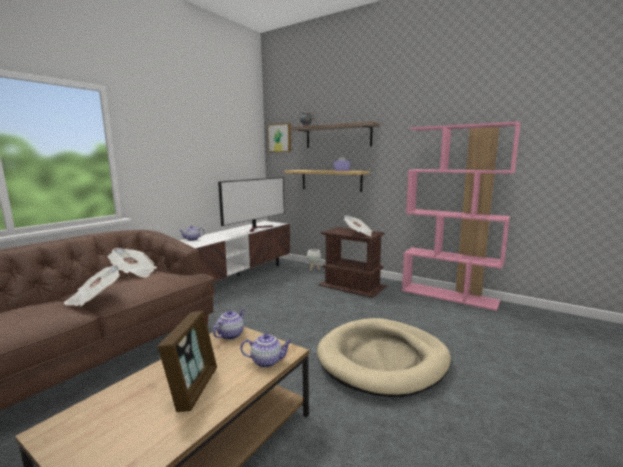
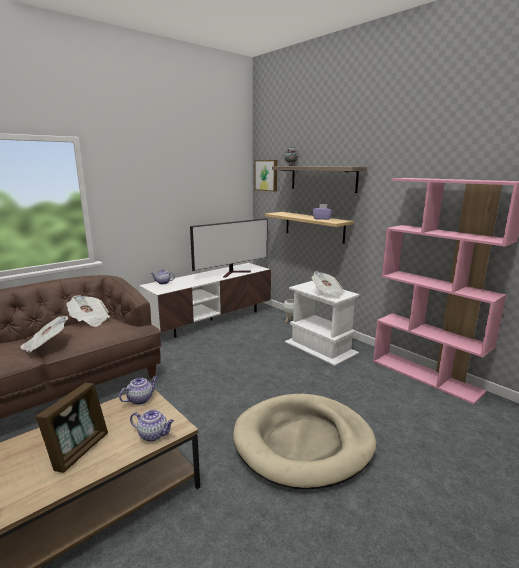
camera: 15 degrees right, 5 degrees up
(353, 286) = (321, 347): brown side table -> white side table

